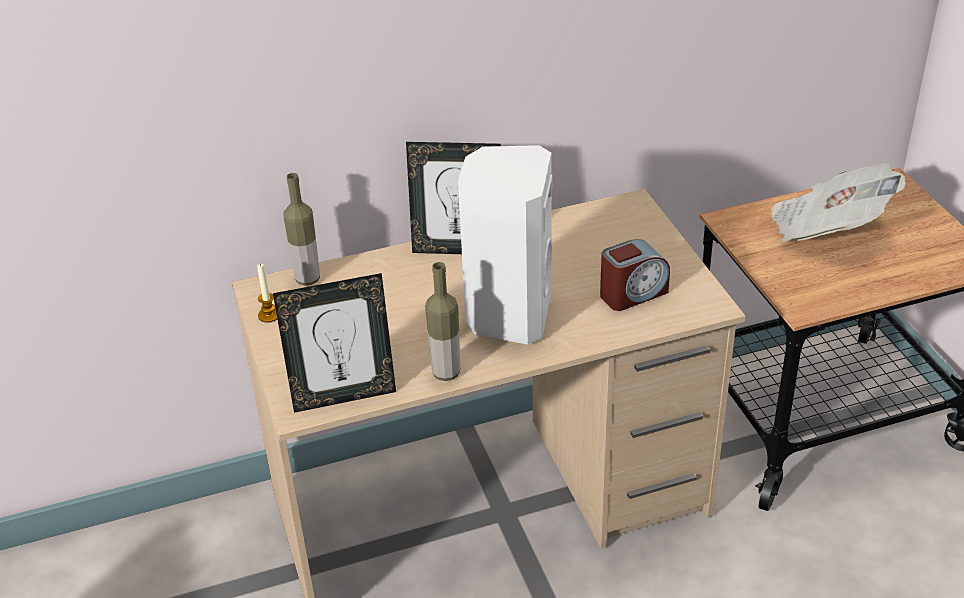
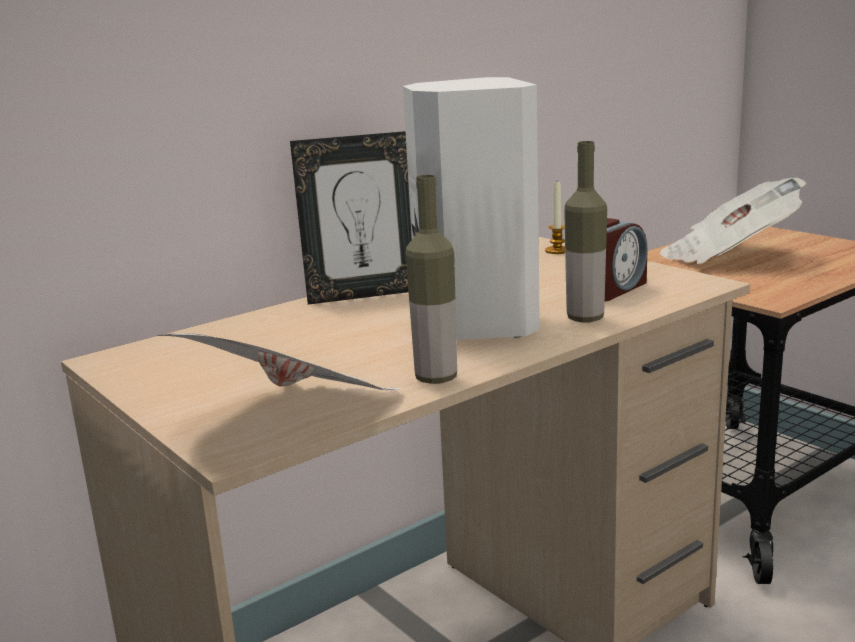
camera: 20 degrees left, 20 degrees down
(269, 315) = (133, 376): candle -> candle (557, 251)
(307, 279) = (176, 341): bottle -> bottle (585, 318)
(344, 396) = (298, 424): picture frame -> newspaper

